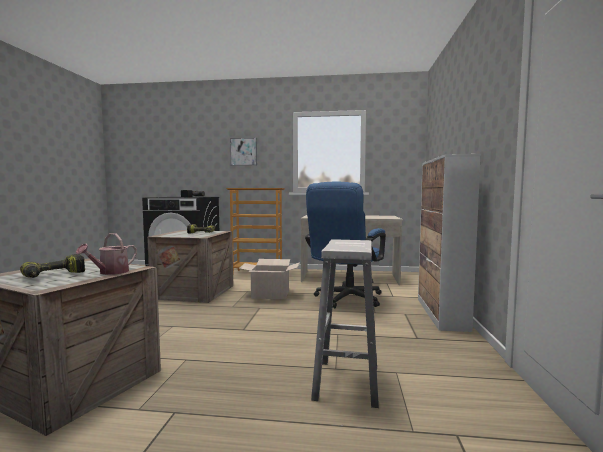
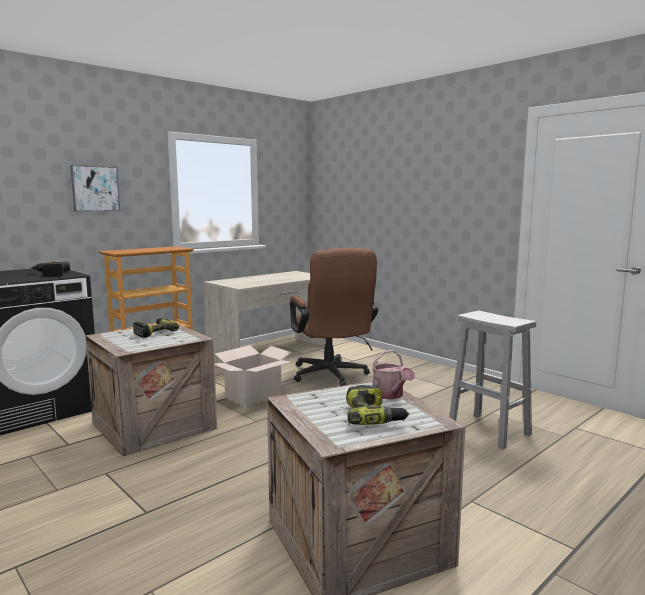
camera: 50 degrees left, 5 degrees up
(345, 300) = (331, 376): blue office chair -> brown office chair
(441, 314) = (416, 364): cabinet -> none

